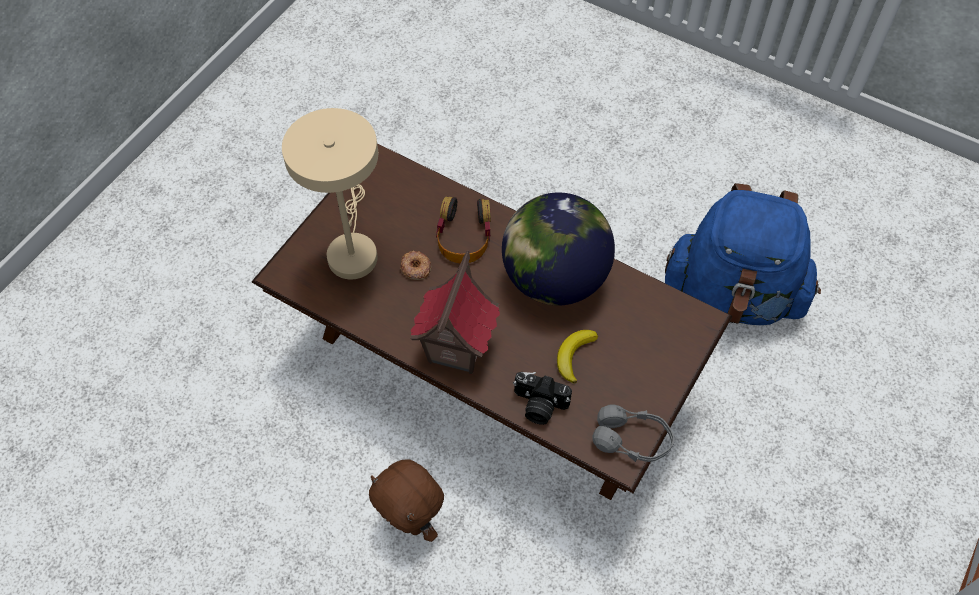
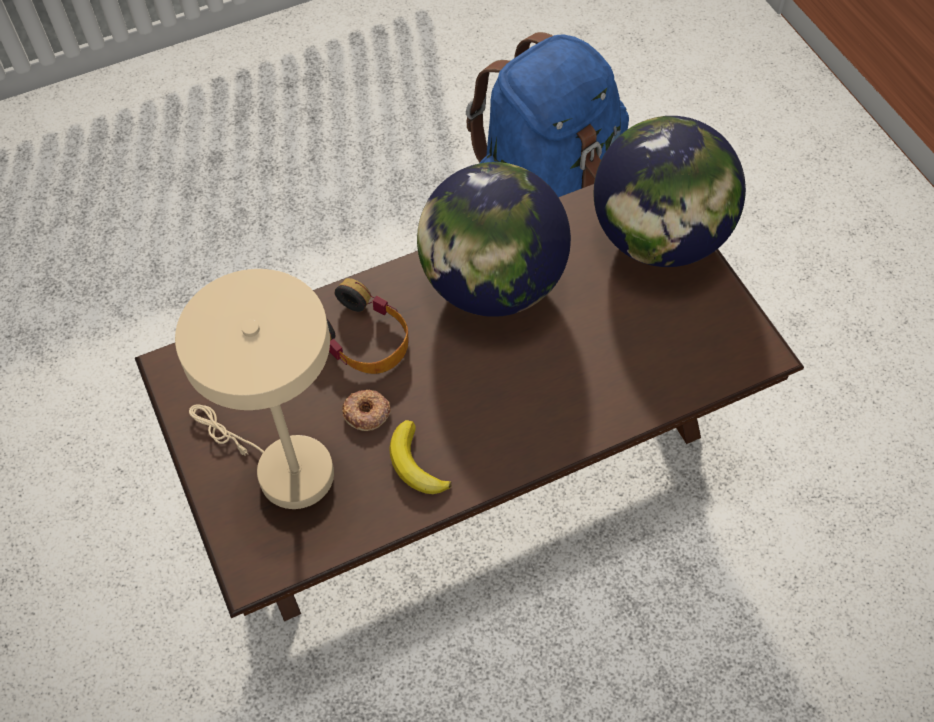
camera: 55 degrees left, 0 degrees up
(412, 521) = (600, 655): brown plush toy -> none
(455, 349) = (512, 433): toy house -> none
(538, 406) = (645, 393): camera -> none
(574, 356) = (605, 323): banana -> banana (415, 464)
(632, 440) = (744, 330): grey headphones -> none
(666, 351) = (658, 238): none -> globe

